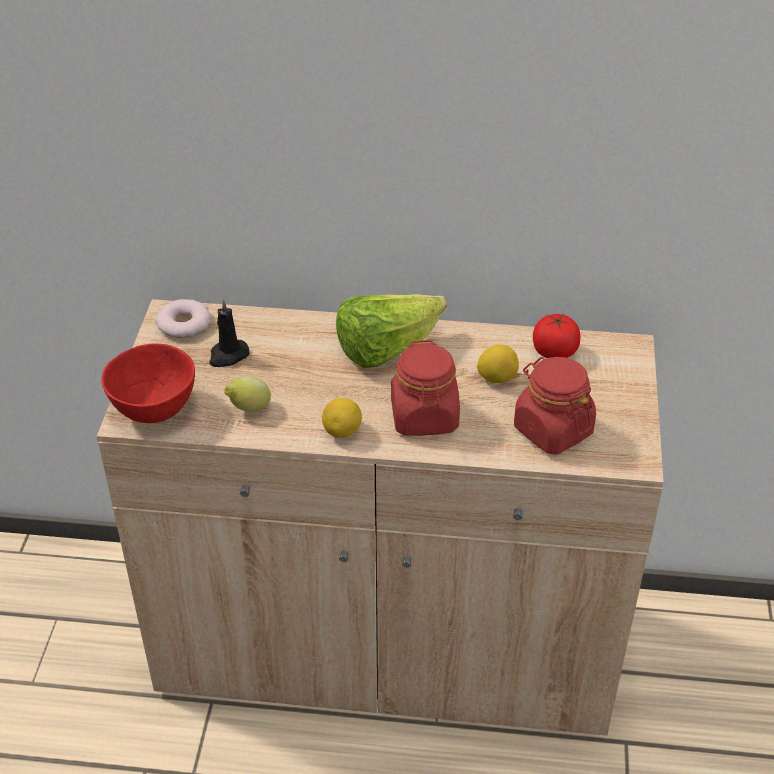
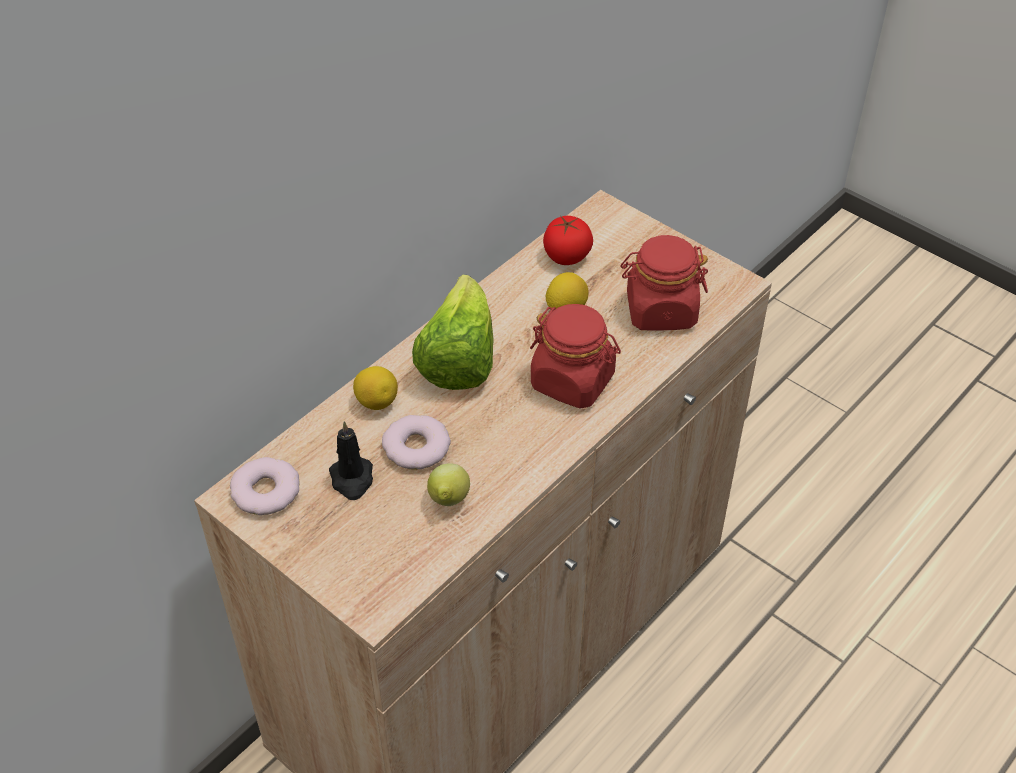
camera: 55 degrees left, 5 degrees up
(153, 410) = (379, 579): red bowl -> none
(283, 370) = (416, 447): none -> donut
(342, 431) = (542, 447): lemon -> lemon (376, 402)

